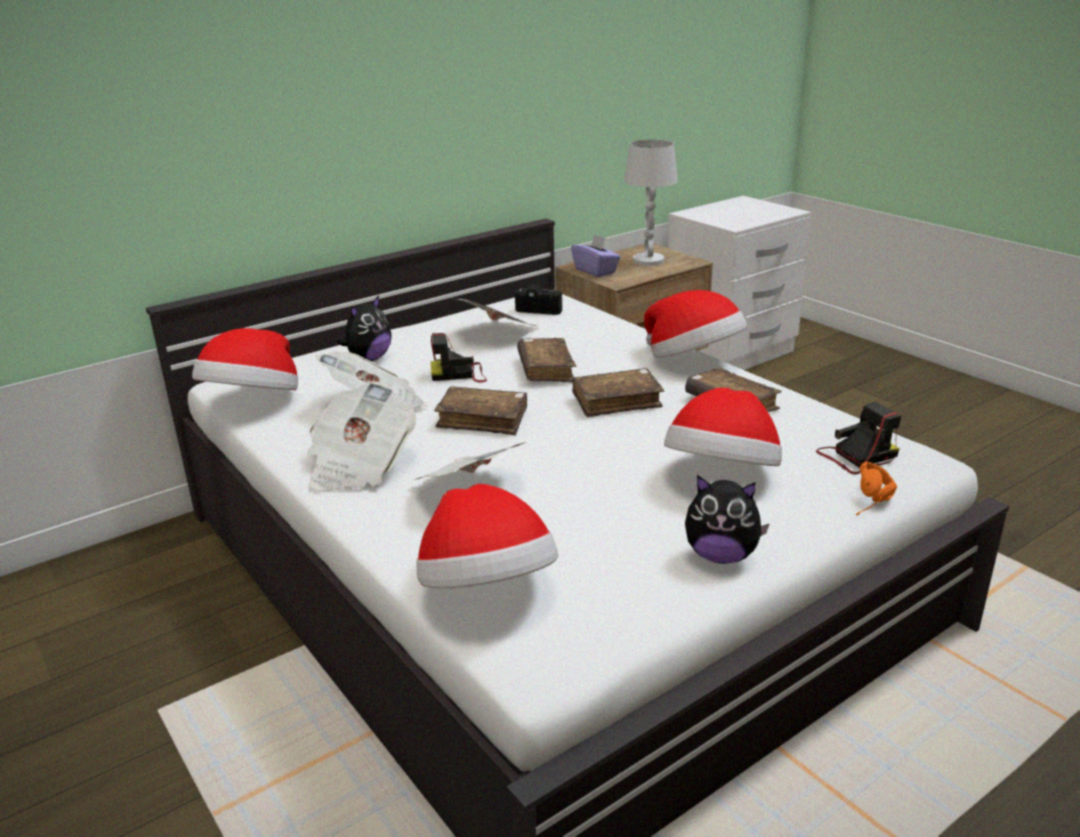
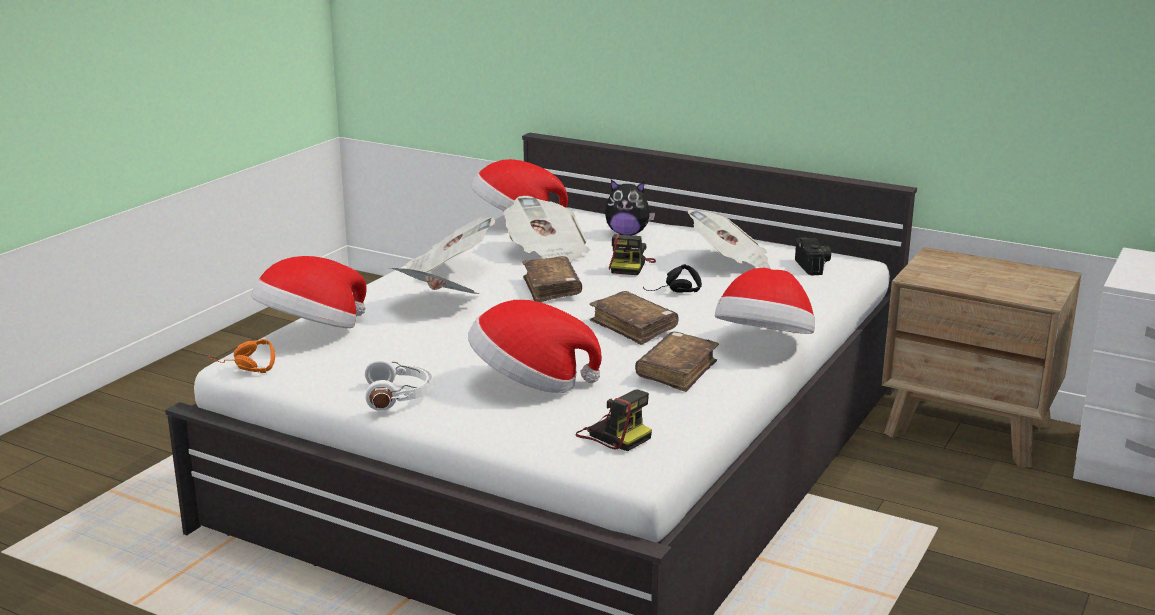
camera: 65 degrees right, 5 degrees down
(459, 374) = (630, 266): camera -> camera turned 135 degrees counterclockwise
(546, 370) = (673, 292): brown book -> black headphones
(595, 271) = (935, 264): purple tissue box -> none
(648, 260) = (1009, 280): white table lamp -> none
(721, 556) = (399, 396): plush toy -> white headphones
(875, 504) = (526, 448): orange headphones -> orange headphones (241, 369)

